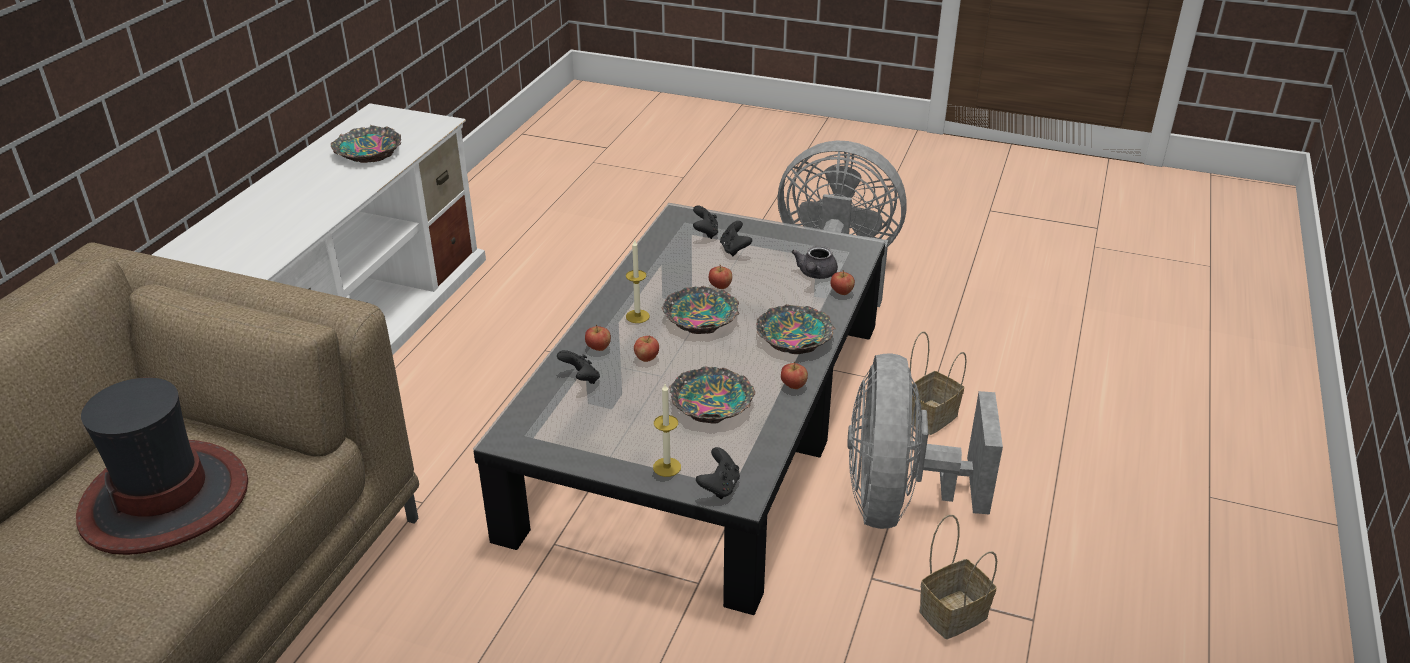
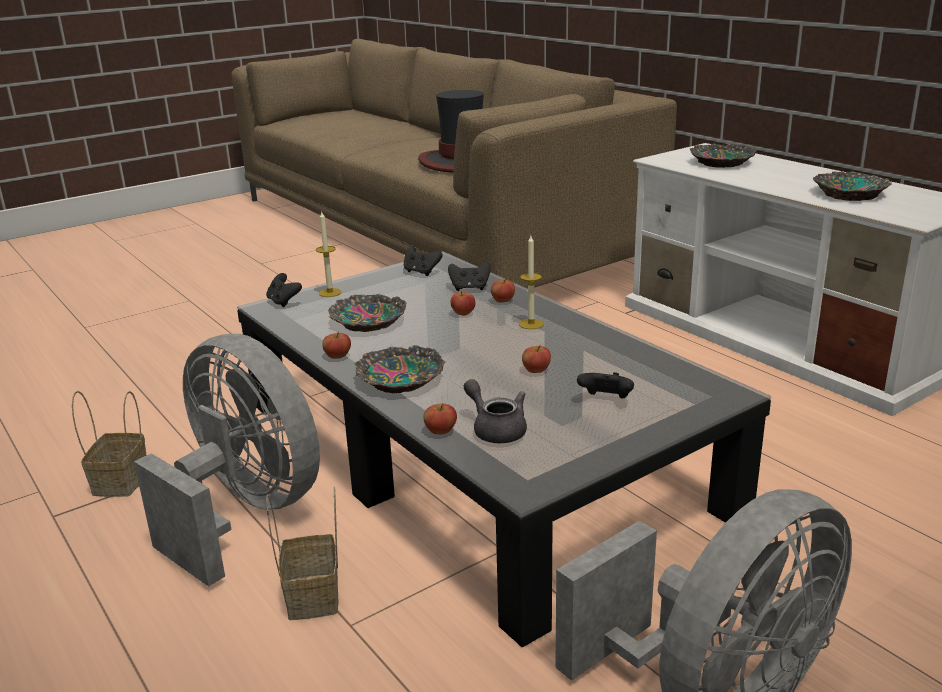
camera: 125 degrees right, 10 degrees down
(702, 318) = (491, 348): bowl -> bowl (721, 162)
(705, 233) = (664, 395): black game controller -> black game controller (421, 272)

